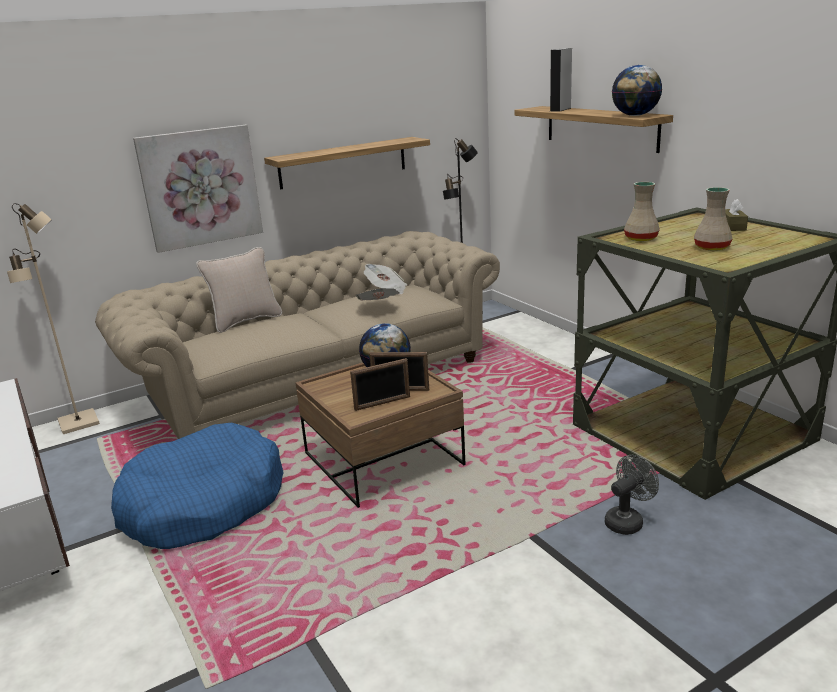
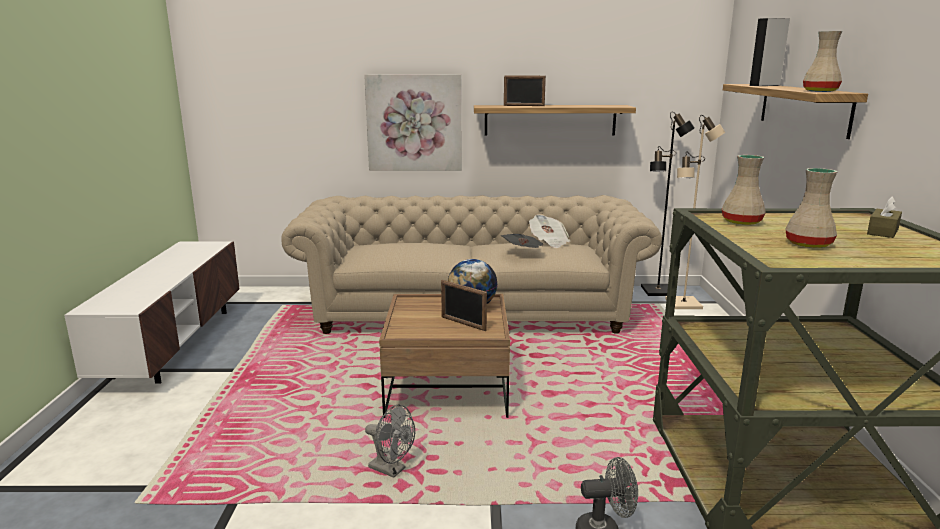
camera: 30 degrees right, 5 degrees down
(78, 422) = (285, 291): beige floor lamp -> beige floor lamp (683, 303)
(203, 504) = (288, 372): blue dog bed -> none
(245, 321) = (414, 240): beige pillow -> none
(382, 403) = (434, 329): picture frame -> picture frame (524, 106)
(420, 546) = (392, 470): none -> grey fan
(635, 115) = (820, 91): globe -> beige vase

